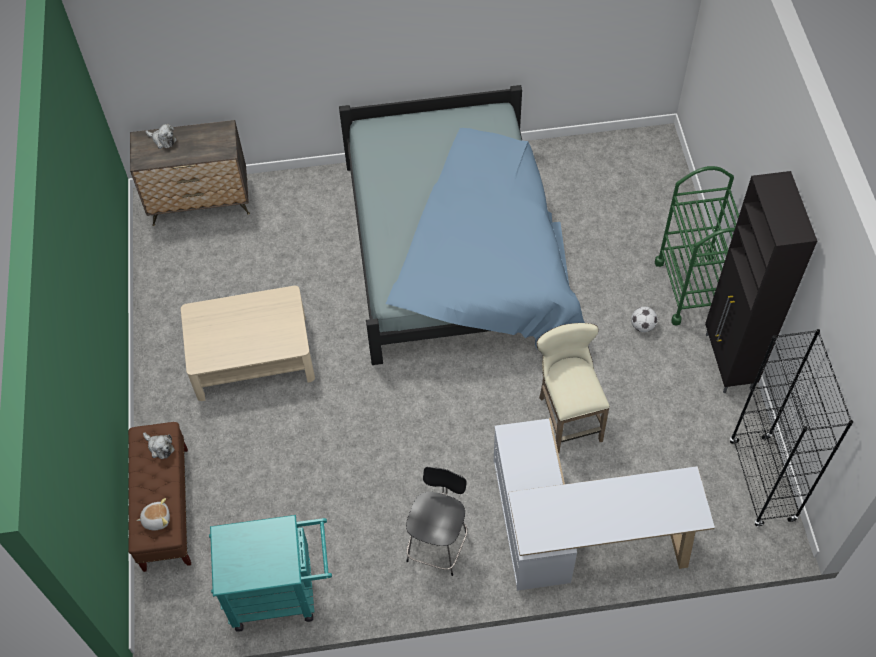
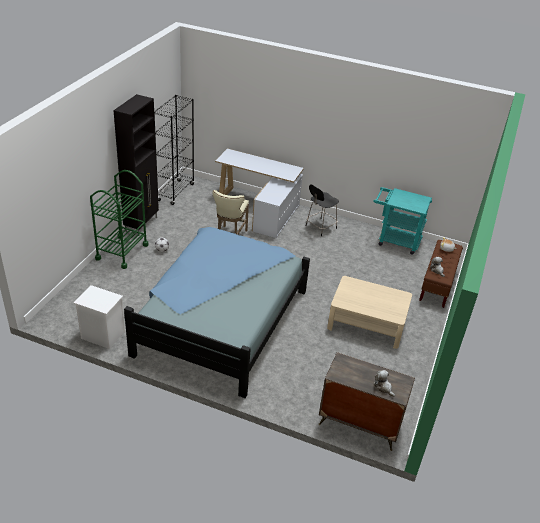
camera: 155 degrees left, 20 degrees down
(574, 153) = (101, 335): none -> white nightstand

